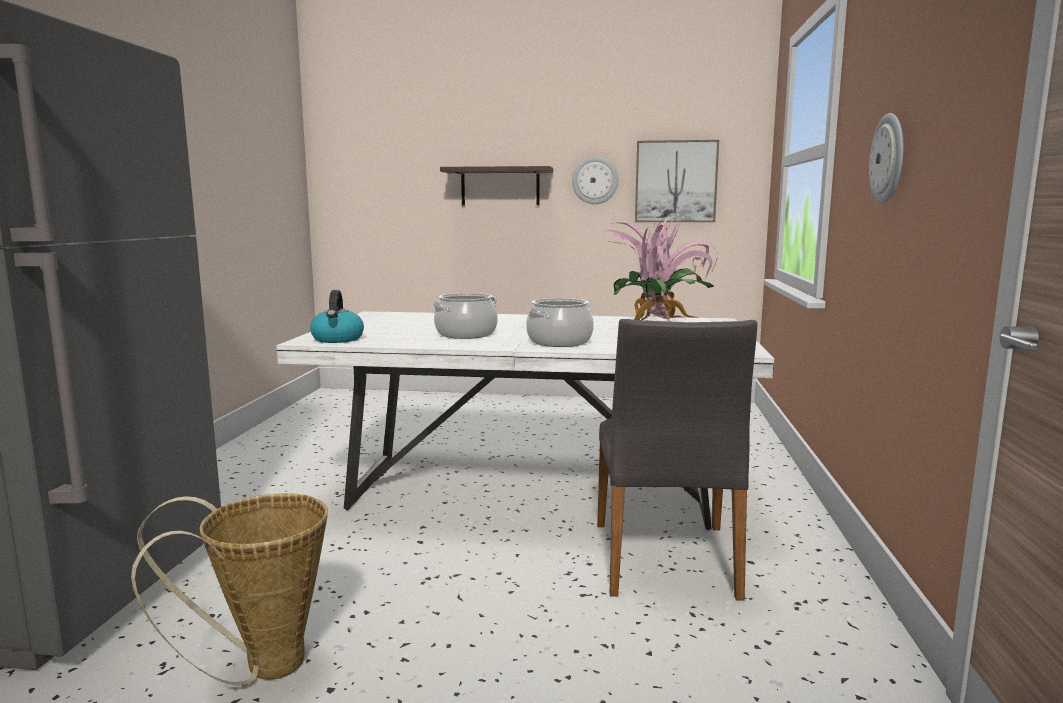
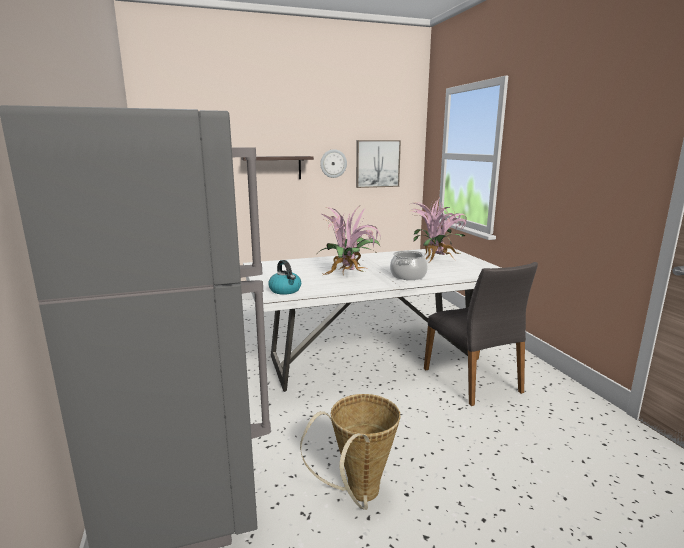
camera: 25 degrees left, 5 degrees up
(466, 334) = (349, 276): cooking pot -> potted plant
(888, 159) = (560, 175): wall clock -> none

